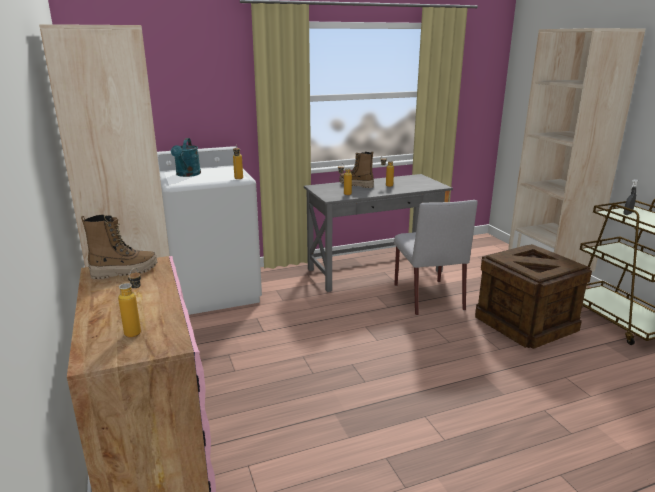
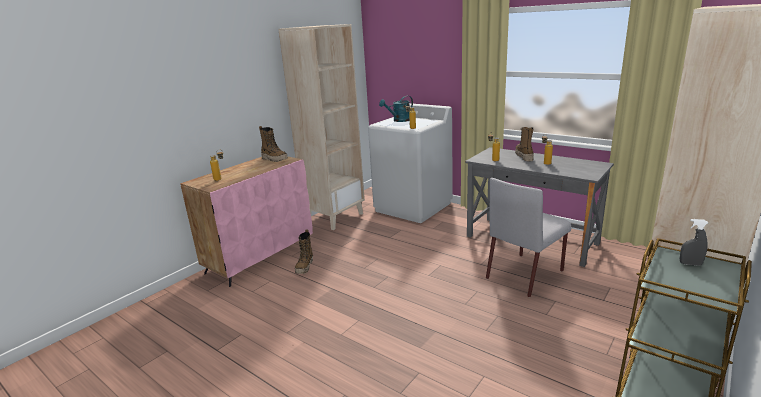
camera: 60 degrees right, 0 degrees up
(250, 419) = (305, 267): none -> boot
(526, 324) = (552, 335): crate -> none

